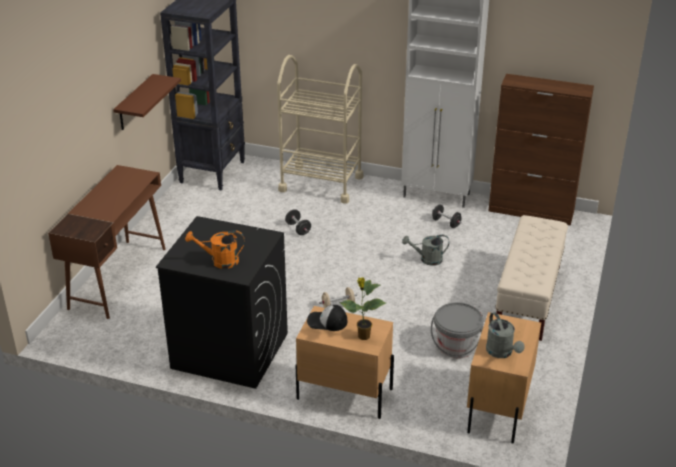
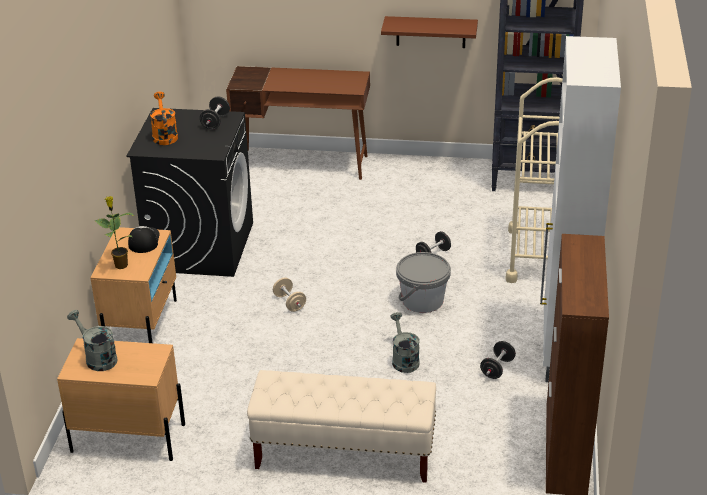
camera: 80 degrees right, 0 degrees up
(208, 231) = (215, 122): none -> black dumbbell
(456, 346) = (233, 397): grey bucket -> grey bucket (422, 301)
(502, 353) = (97, 358): grey watering can -> grey watering can turned 75 degrees clockwise

